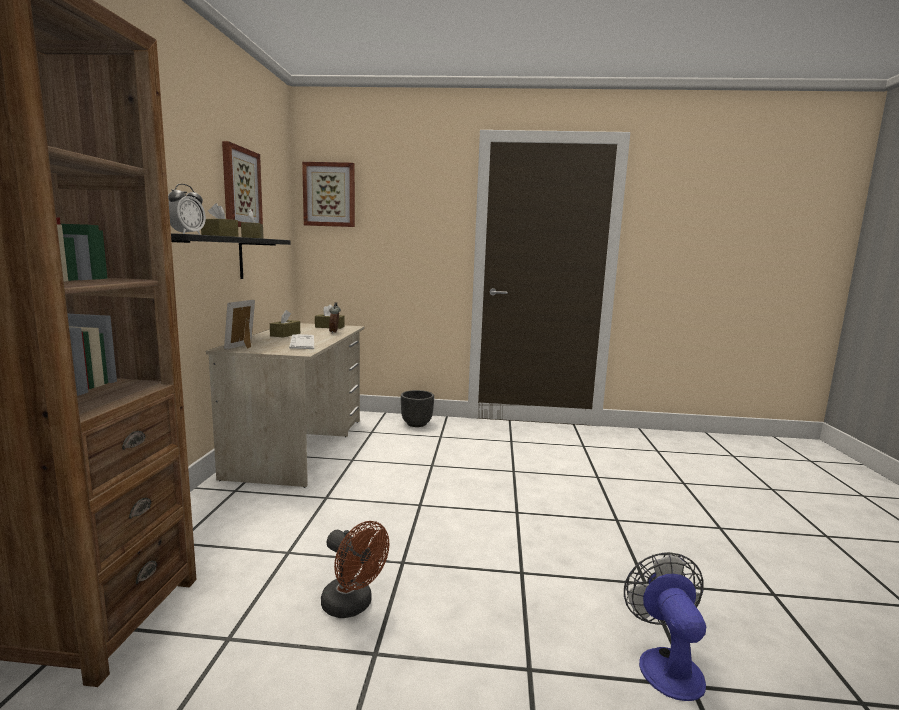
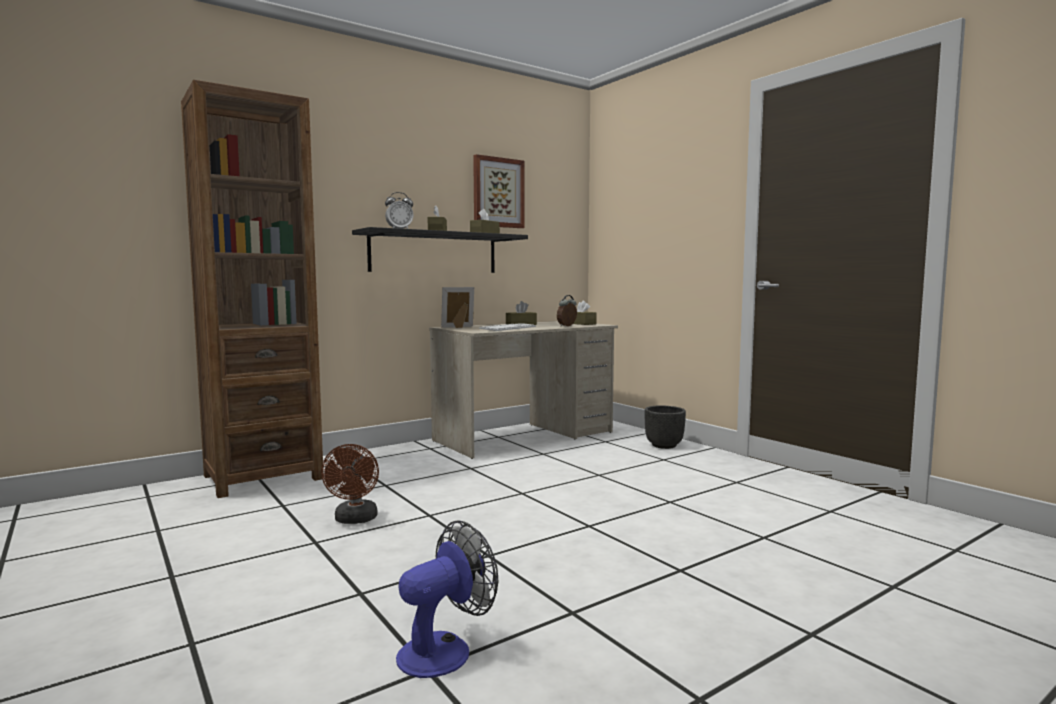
camera: 50 degrees right, 5 degrees down
(329, 195) = (614, 189): picture -> none

